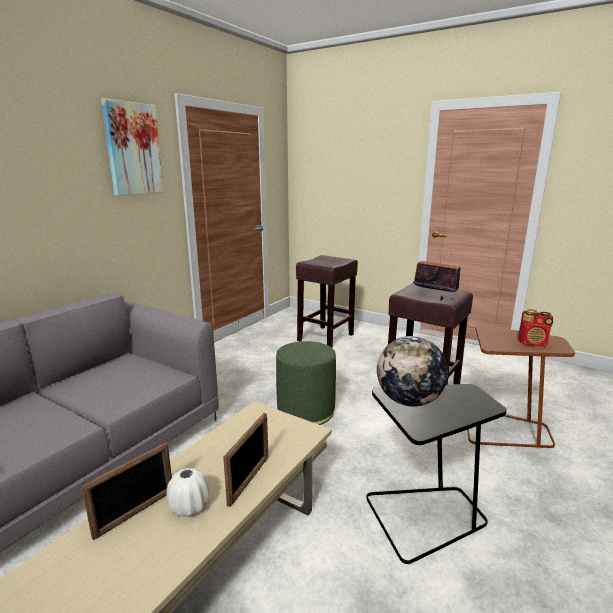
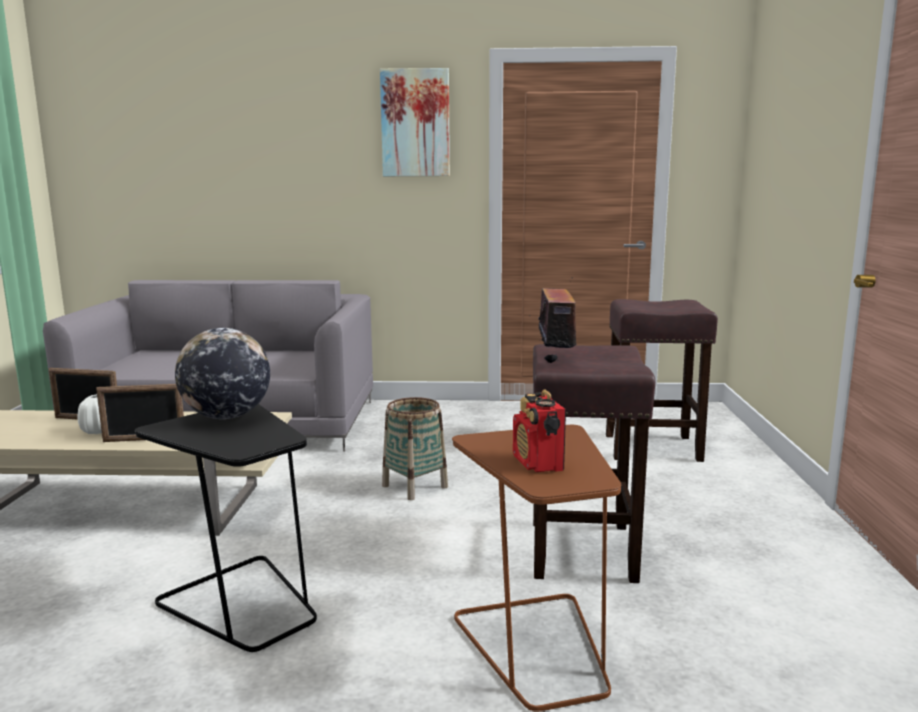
camera: 60 degrees right, 5 degrees down
(306, 411) = (415, 486): green ottoman -> basket

